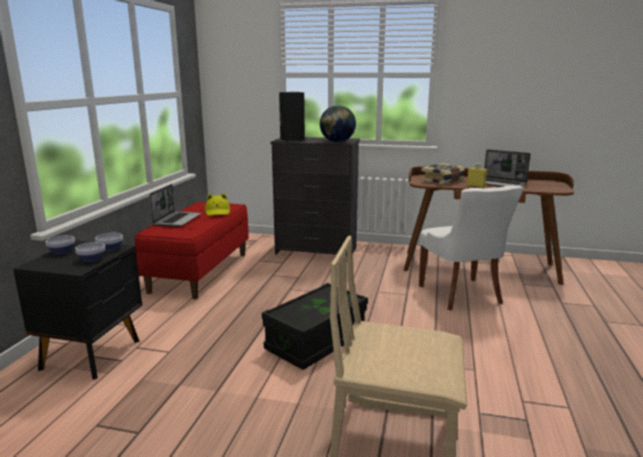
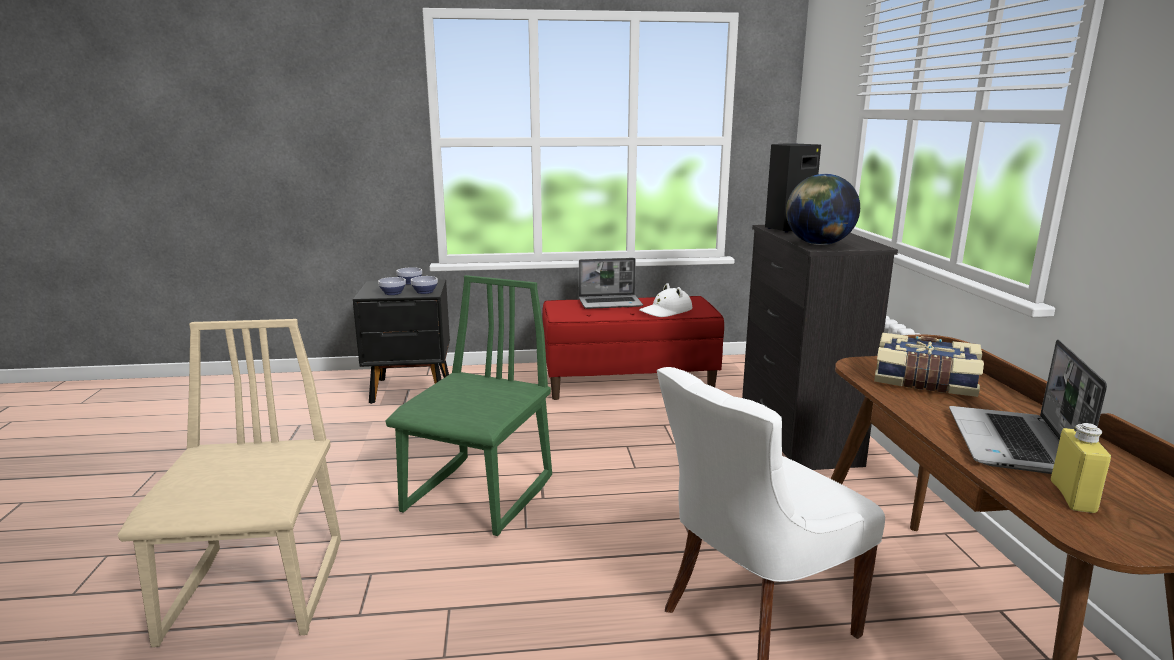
camera: 70 degrees right, 0 degrees up
(217, 212) = (666, 311): yellow hat -> white hat
(316, 342) = (480, 495): black storage box -> green chair
(475, 186) = (924, 415): yellow bottle -> yellow bottle (1072, 497)

